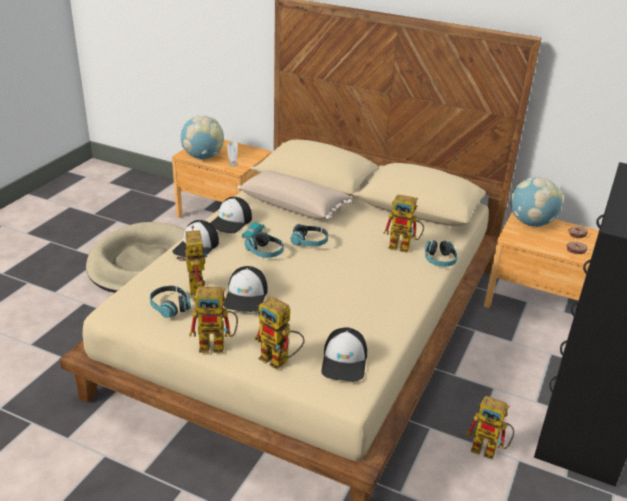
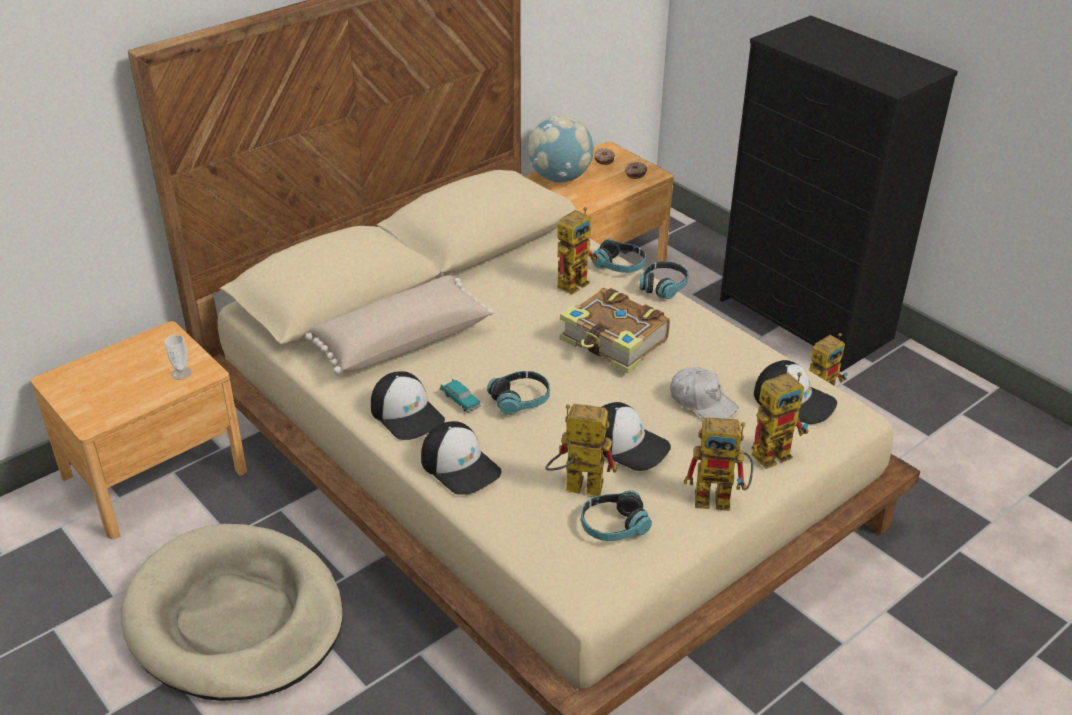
camera: 65 degrees left, 5 degrees up
(203, 157) = (121, 401): globe -> none
(218, 345) = (721, 498): toy robot -> toy robot turned 75 degrees clockwise
(309, 242) = (517, 353): headphones -> headphones (663, 286)
(313, 320) = (702, 402): none -> white cap
(348, 273) = (614, 342): none -> book

